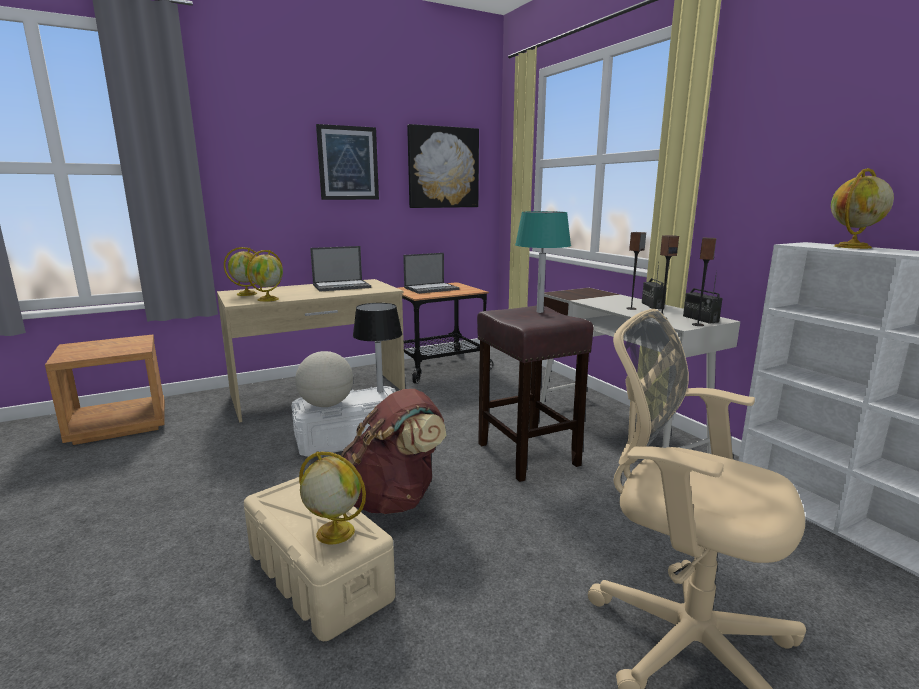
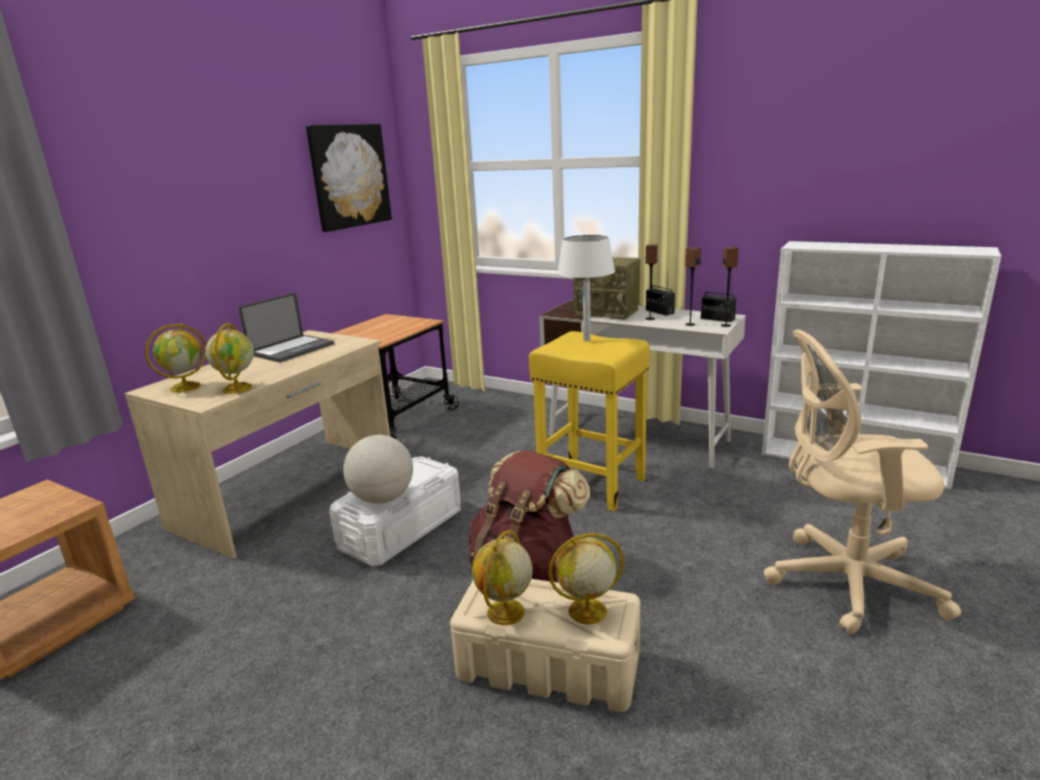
camera: 30 degrees left, 5 degrees up
(348, 163) = (246, 184): picture -> none
(380, 391) = (421, 465): black table lamp -> none
(432, 288) = (374, 328): laptop -> none
(526, 453) = (589, 484): brown stool -> yellow stool
(540, 312) = (587, 339): turquoise table lamp -> white table lamp
(603, 299) = (608, 312): none -> radio
(852, 247) = (836, 245): globe -> globe (505, 613)

